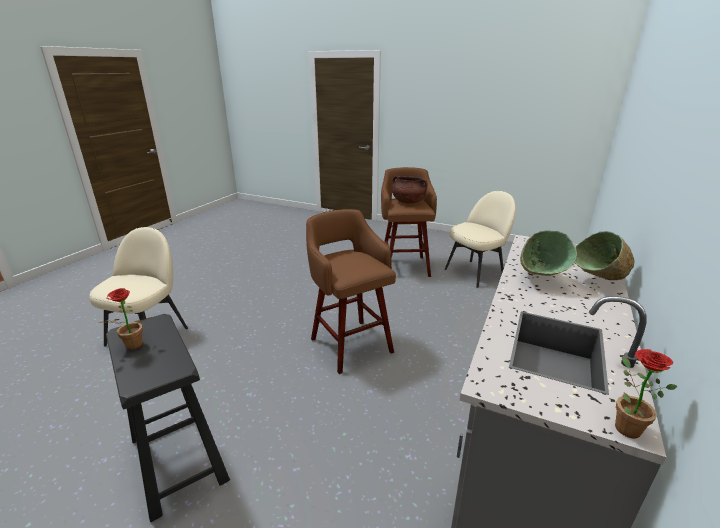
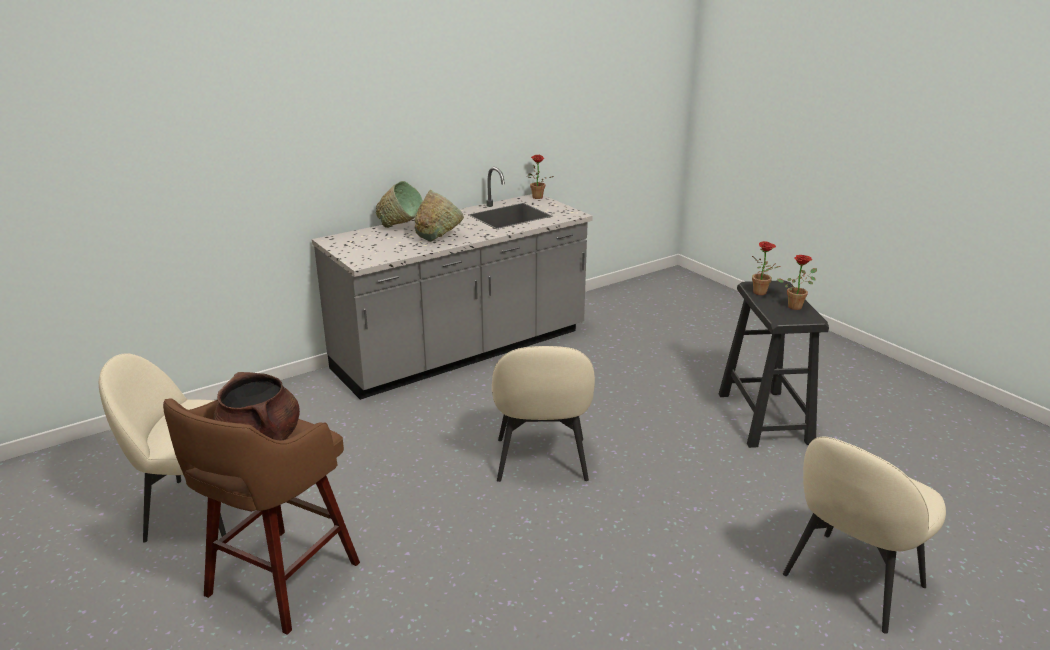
camera: 150 degrees left, 0 degrees up
(168, 357) = (762, 293): none -> potted plant
(350, 344) = (541, 461): brown stool -> beige chair

